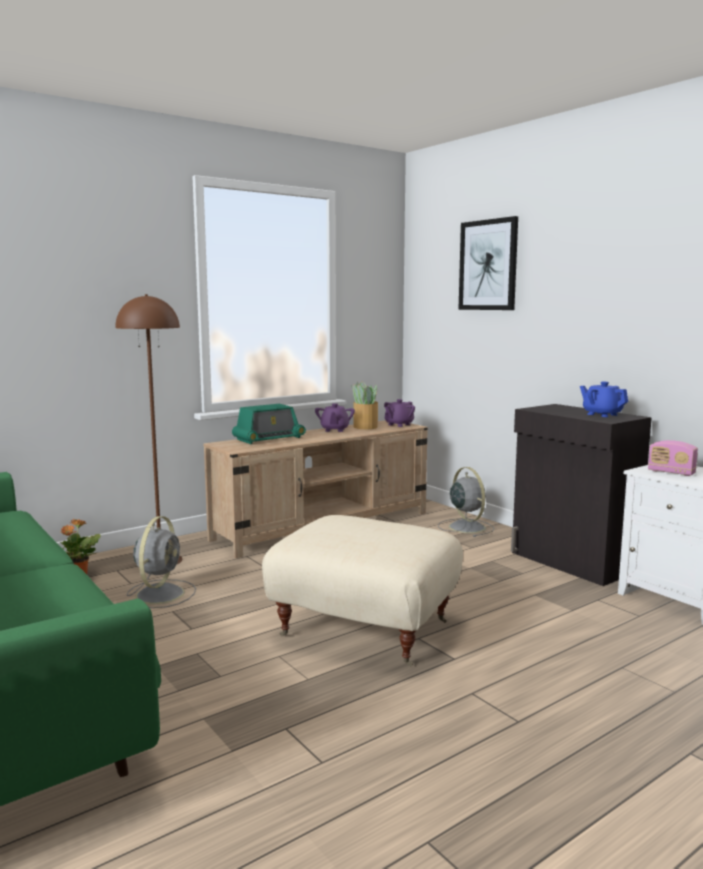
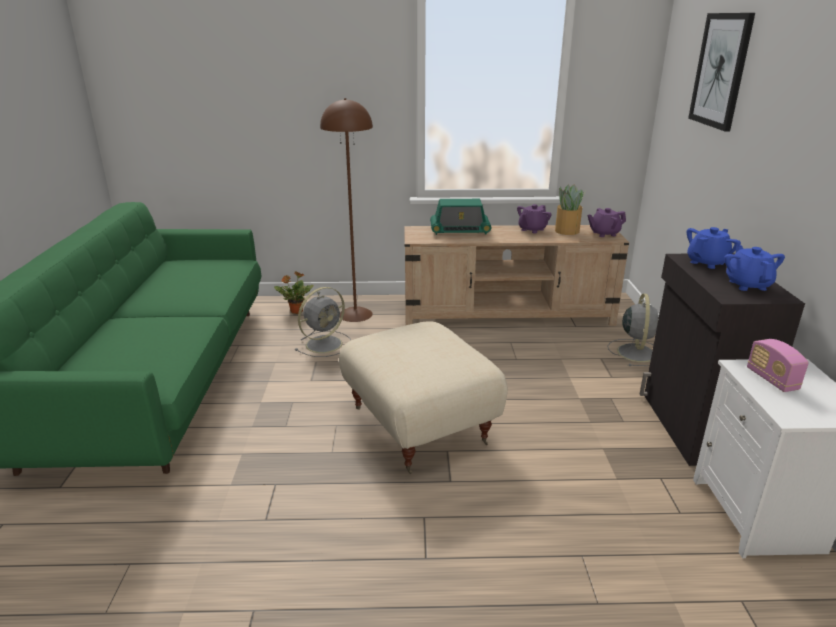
camera: 35 degrees right, 15 degrees up
(552, 409) = (707, 262): none -> blue teapot

